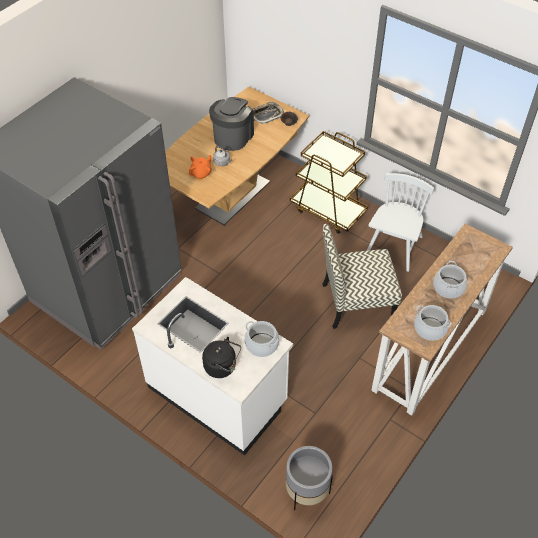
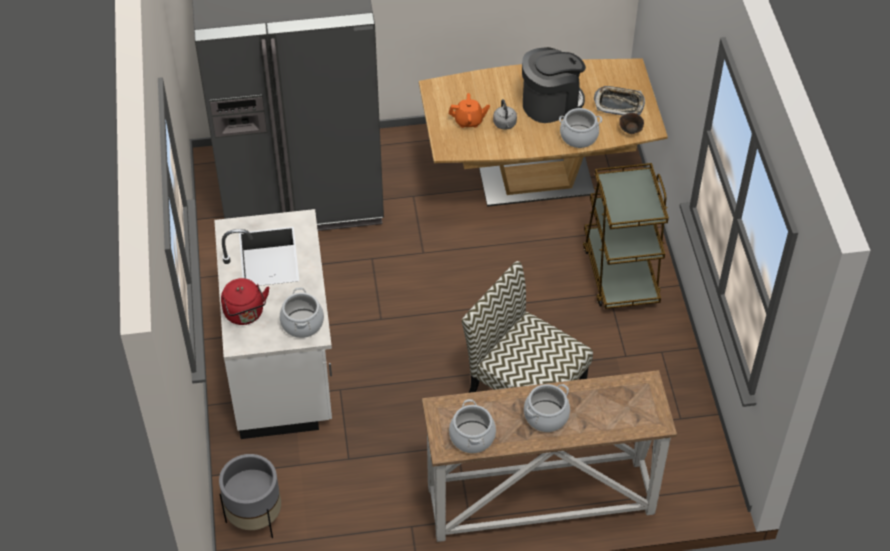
camera: 45 degrees right, 0 degrees up
(222, 367) = (245, 314): black kettle -> red kettle
(267, 143) = (578, 136): none -> cooking pot
(393, 247) = (642, 367): white chair -> none

